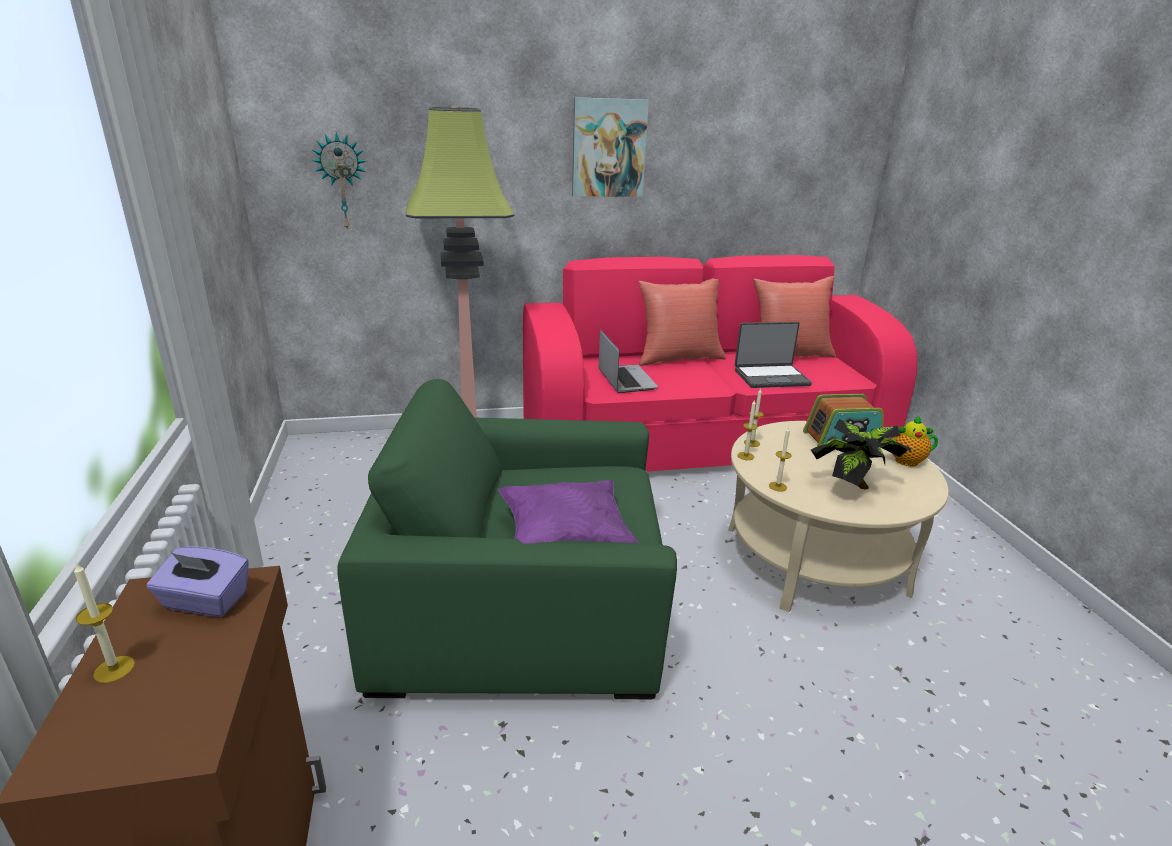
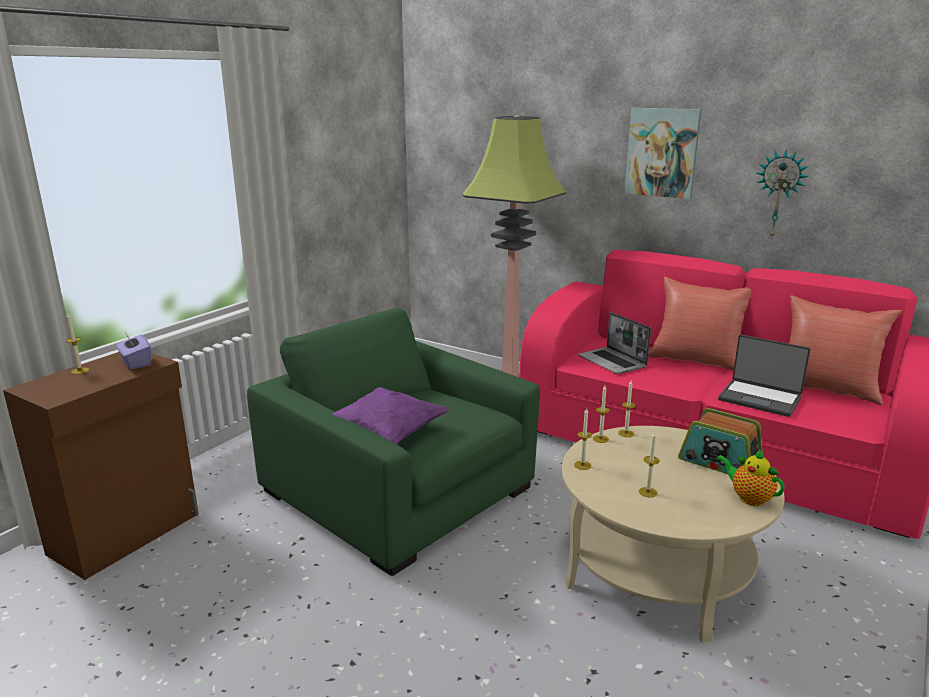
camera: 45 degrees right, 5 degrees down
(342, 182) = (461, 169): wall clock -> wall clock (779, 194)
(625, 380) = (613, 362): laptop -> laptop turned 120 degrees clockwise
(853, 487) = (648, 492): potted plant -> candle

